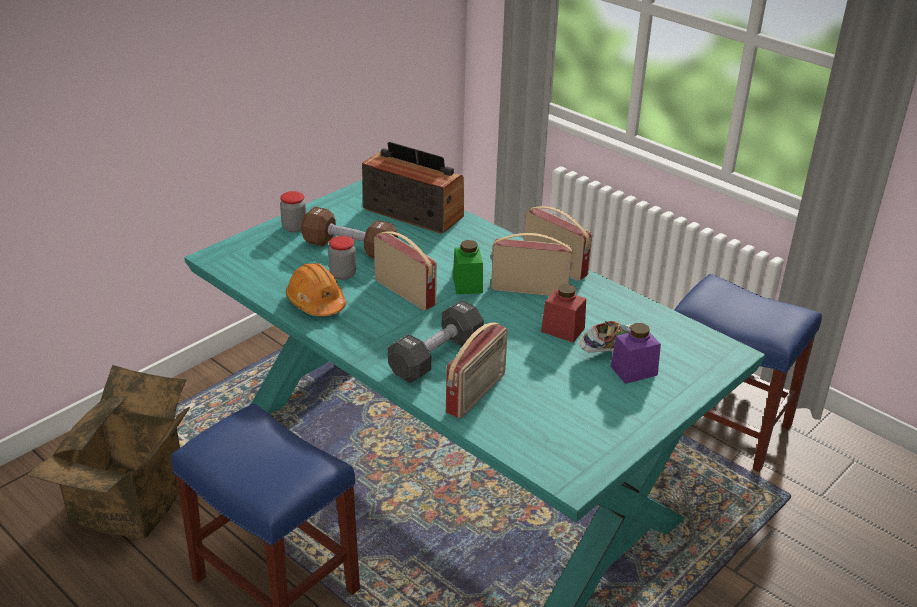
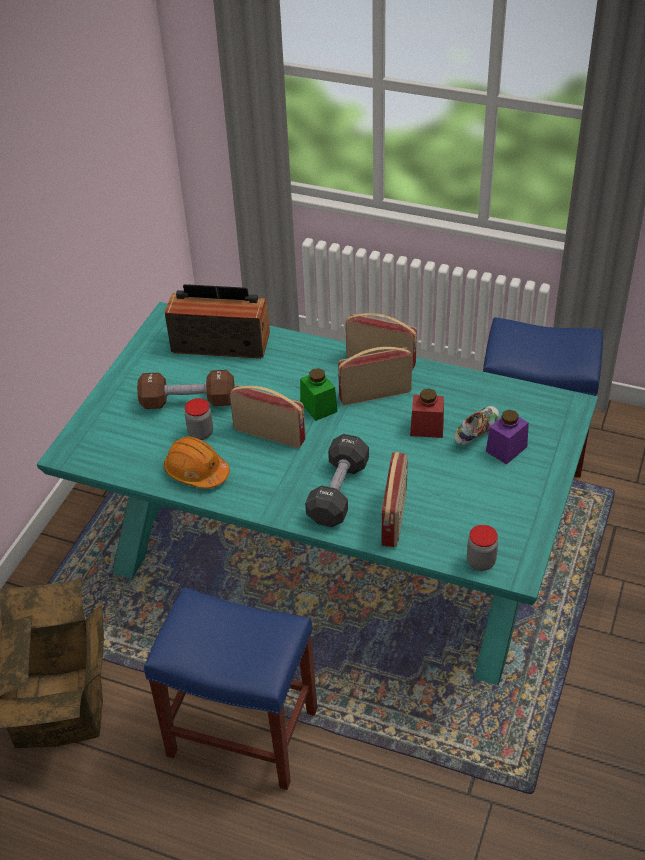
camera: 20 degrees left, 10 degrees up
(294, 227) = (120, 395): jar -> jar (480, 562)

